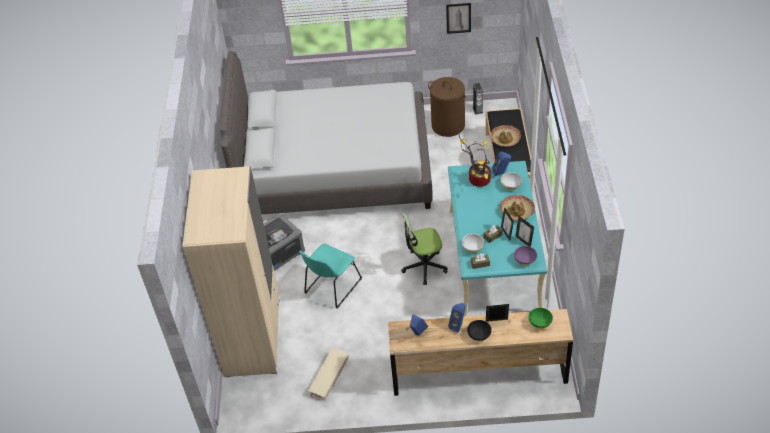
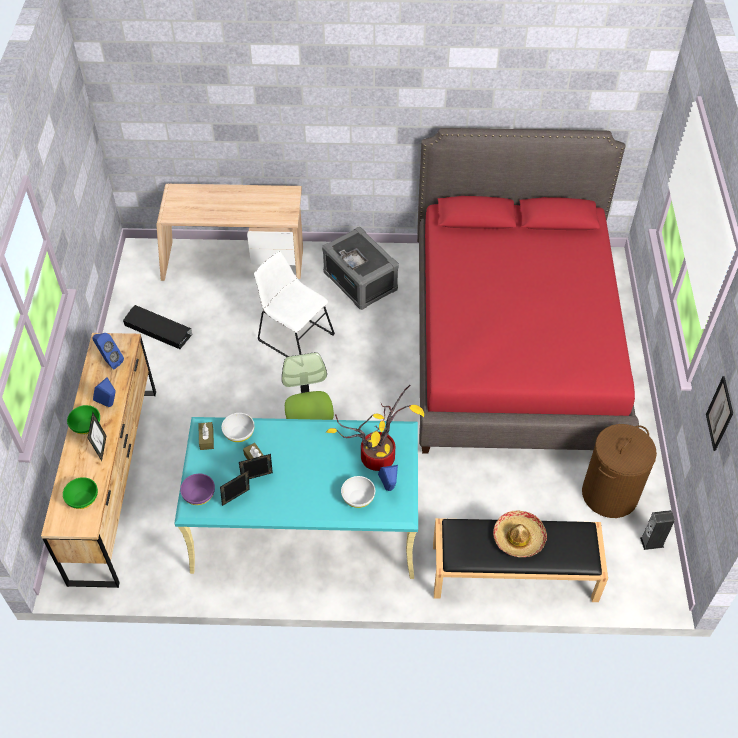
camera: 90 degrees right, 5 degrees up
(253, 337) = (234, 263): beige wardrobe -> beige desk
(328, 376) = (158, 330): beige storage box -> black storage box
(331, 288) = (293, 336): turquoise chair -> white chair
(334, 169) = (514, 345): grey bed -> red bed
(479, 335) = (86, 426): black bowl -> green bowl
(516, 211) = (301, 498): hat -> none

